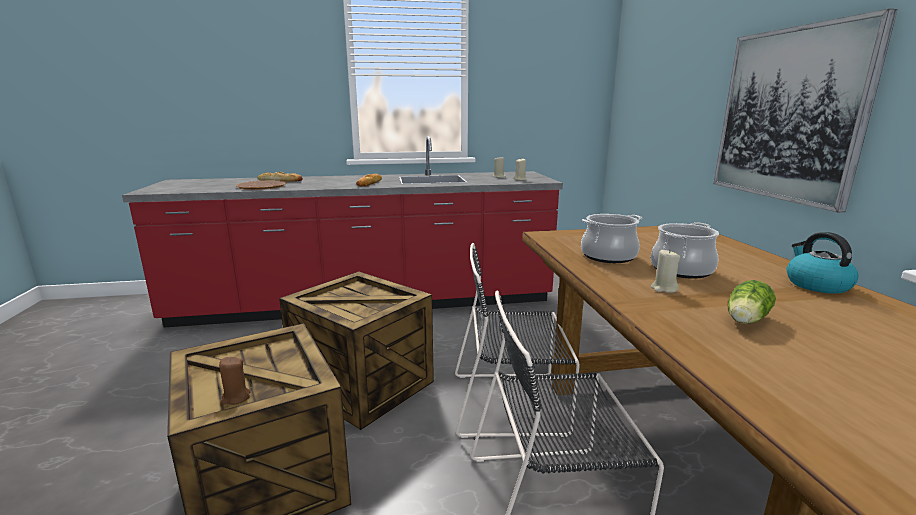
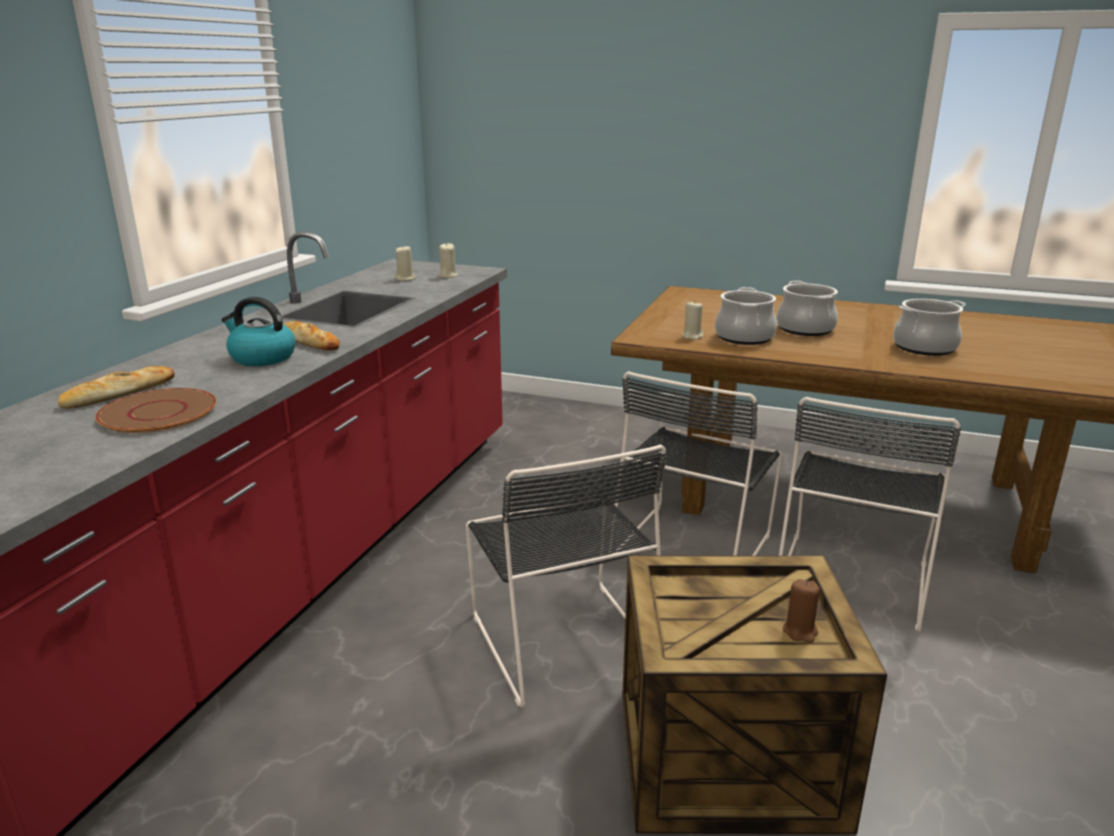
camera: 60 degrees left, 5 degrees up
(360, 384) = (563, 637): crate -> black chair
(664, 288) = (846, 346): beige candle -> beige candle (692, 336)
(745, 320) = (924, 347): lettuce -> cooking pot
(789, 115) = (748, 161): picture -> none
(816, 285) = (866, 310): kettle -> kettle (261, 358)

